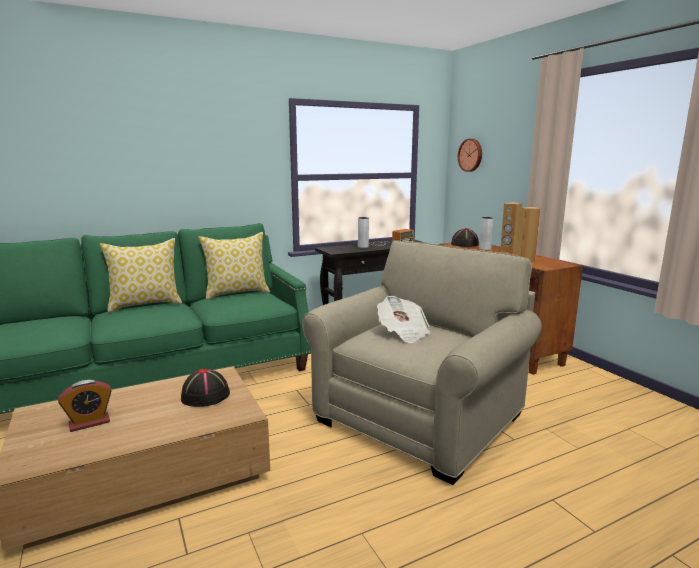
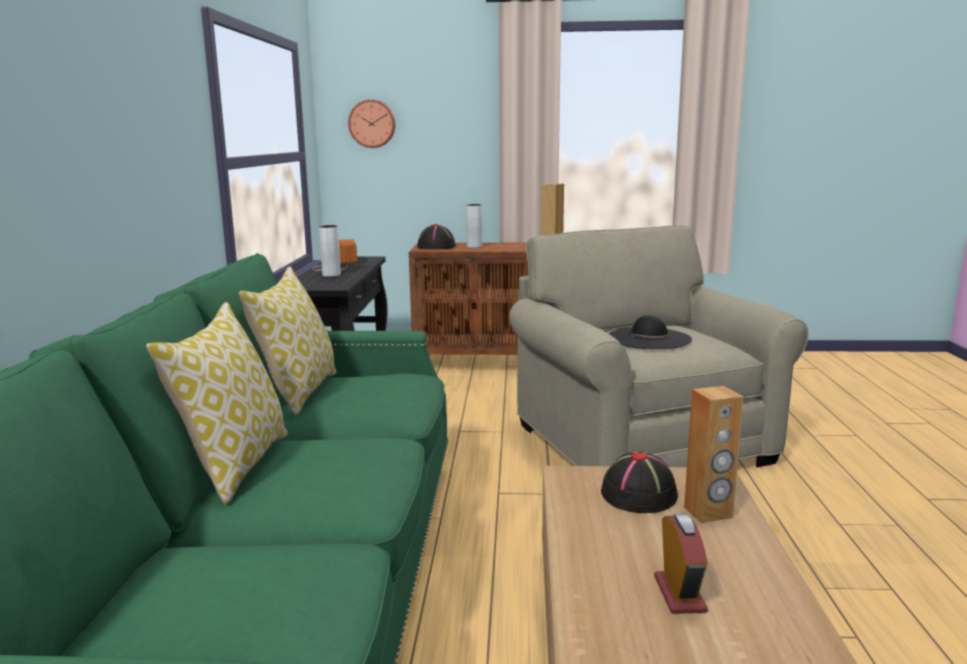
camera: 60 degrees left, 0 degrees up
(403, 333) = (649, 338): newspaper -> black hat
(509, 251) = (501, 244): brown speaker -> brown speaker (708, 513)

